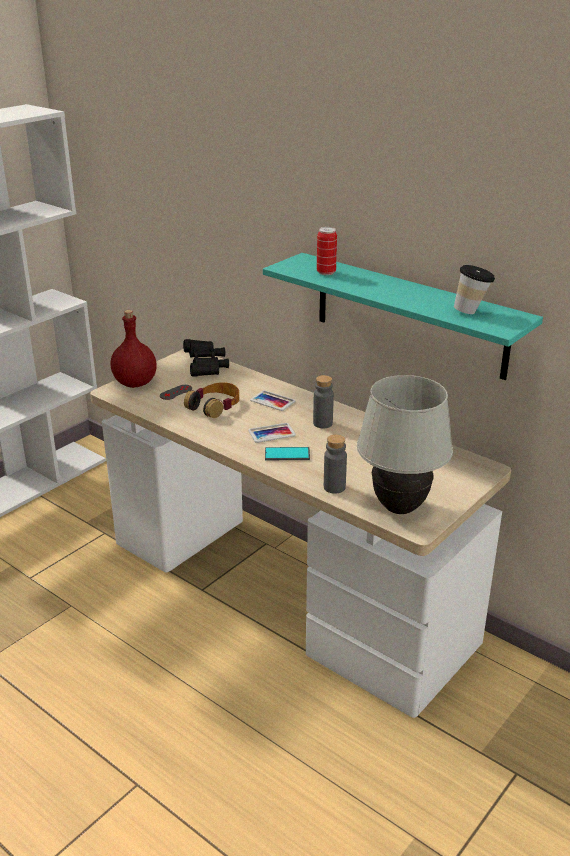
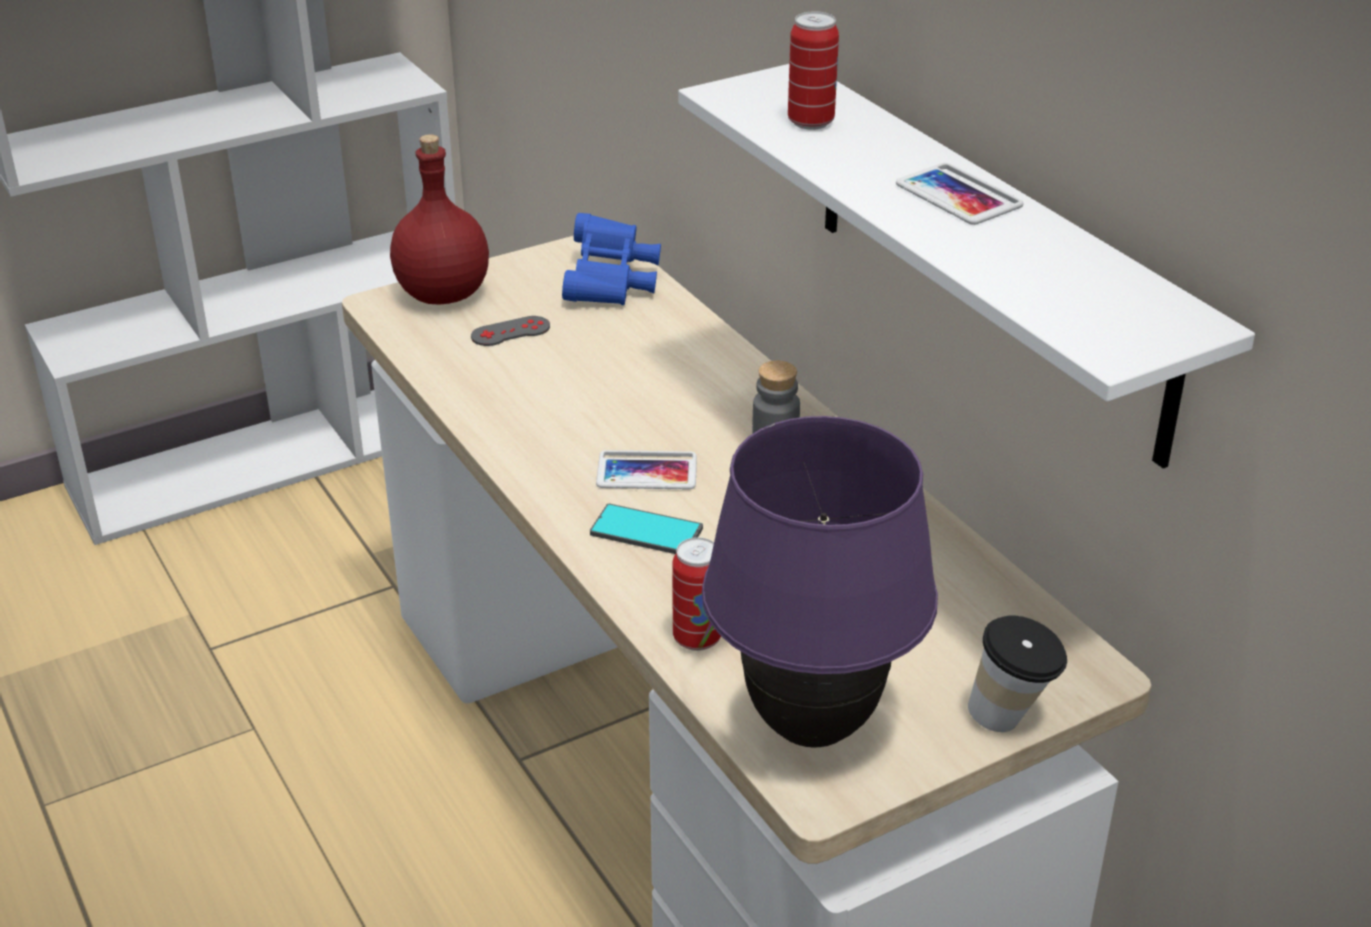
camera: 20 degrees right, 5 degrees up
(206, 367) = (611, 283): black binoculars -> blue binoculars
(214, 406) = (569, 379): headphones -> none
(272, 401) = (699, 392): phone -> phone (958, 195)
(334, 487) = (697, 638): grey bottle -> can
(400, 507) = (813, 727): white table lamp -> purple table lamp
(409, 315) = (988, 257): turquoise shelf -> white shelf
(471, 311) = (1076, 286): cup -> cup (1011, 720)

